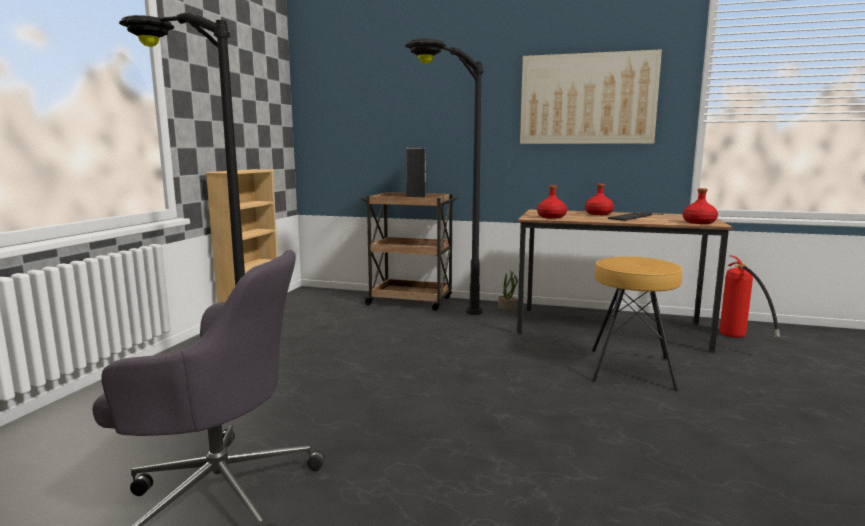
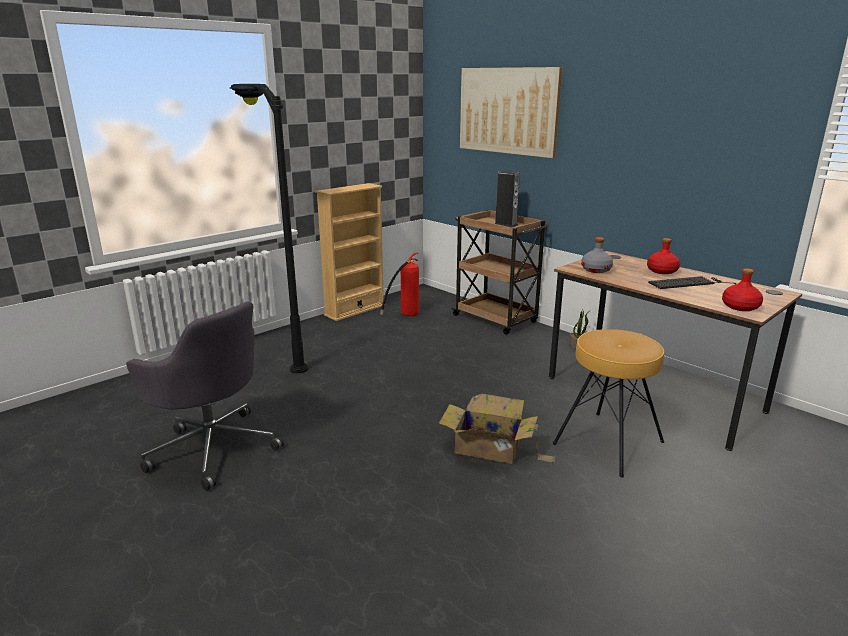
camera: 30 degrees right, 10 degrees up
(440, 324) = (492, 351): black floor lamp -> none
(548, 400) = (490, 449): none -> cardboard box
(551, 217) = (596, 270): red bottle -> grey bottle
(587, 99) = (686, 135): picture -> picture (507, 111)
(739, 339) = (789, 444): fire extinguisher -> fire extinguisher (404, 317)

